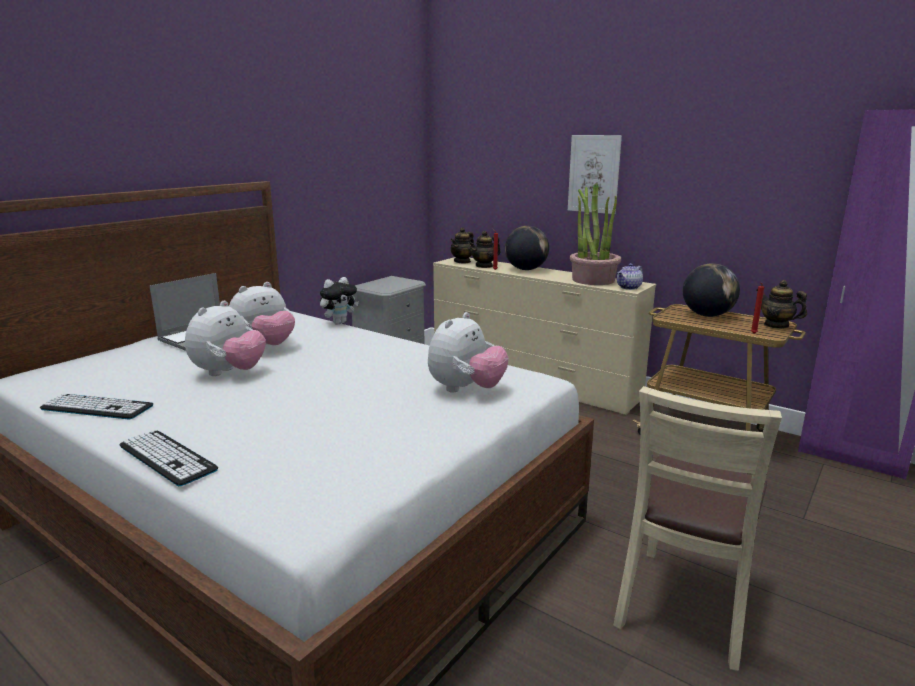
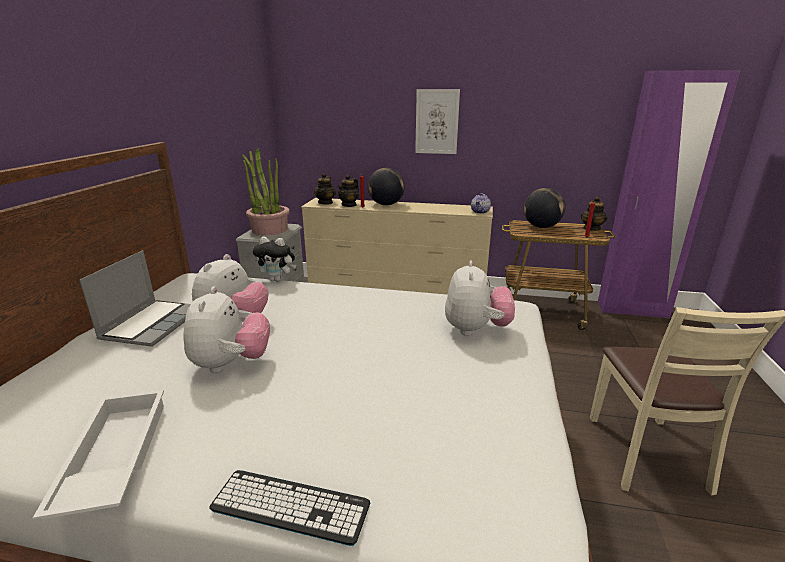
camera: 25 degrees left, 5 degrees up
(97, 407) = (112, 458): keyboard -> white tray
(339, 323) = (278, 279): plush toy -> plush toy turned 75 degrees clockwise
(593, 280) = (447, 208): potted plant -> potted plant (269, 229)
(776, 325) = (591, 229): teapot -> teapot turned 105 degrees clockwise

